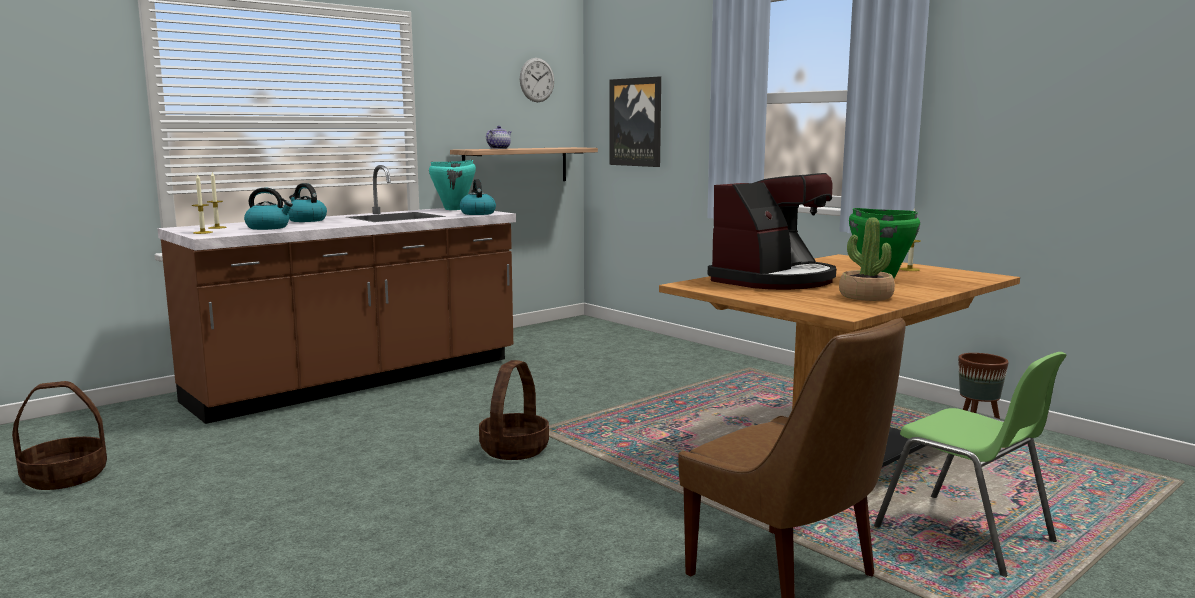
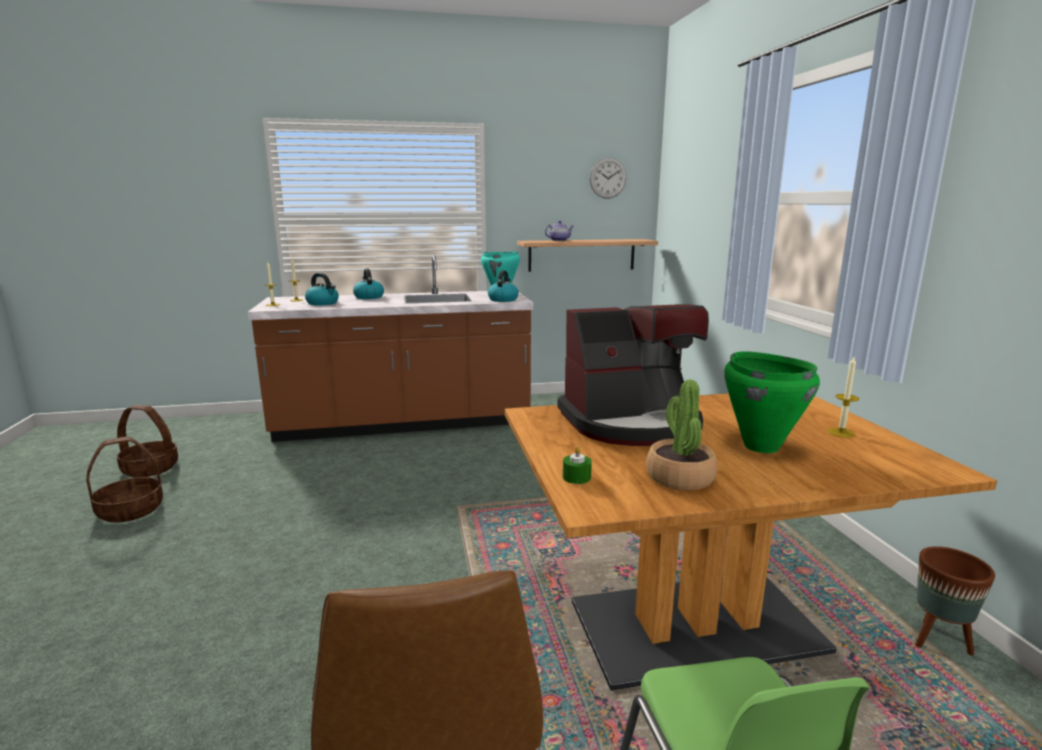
camera: 30 degrees right, 5 degrees up
(514, 449) = (415, 523): basket -> basket (131, 510)
(636, 122) = (688, 218): picture -> none
(805, 305) = (576, 477): none -> green candle

